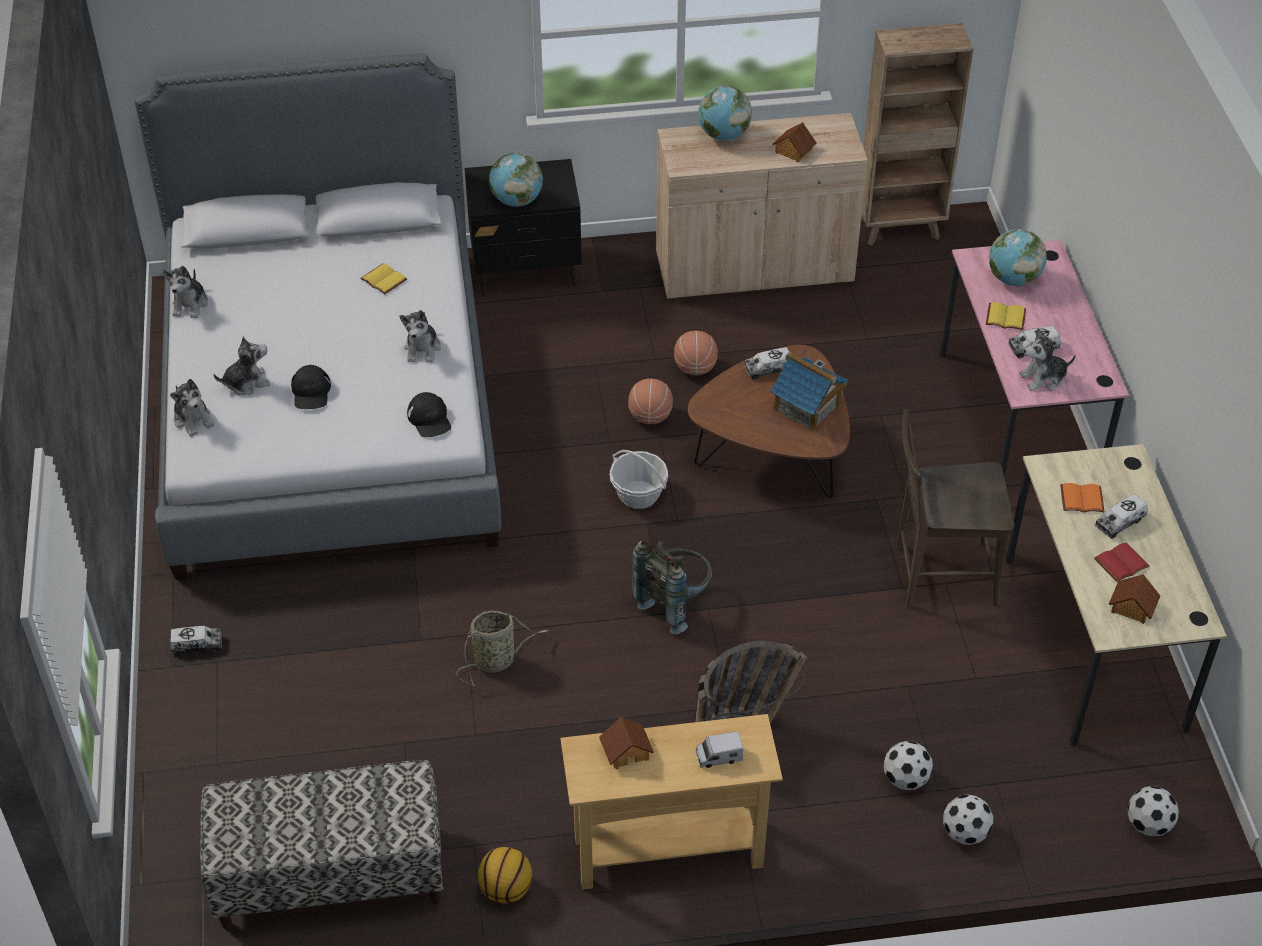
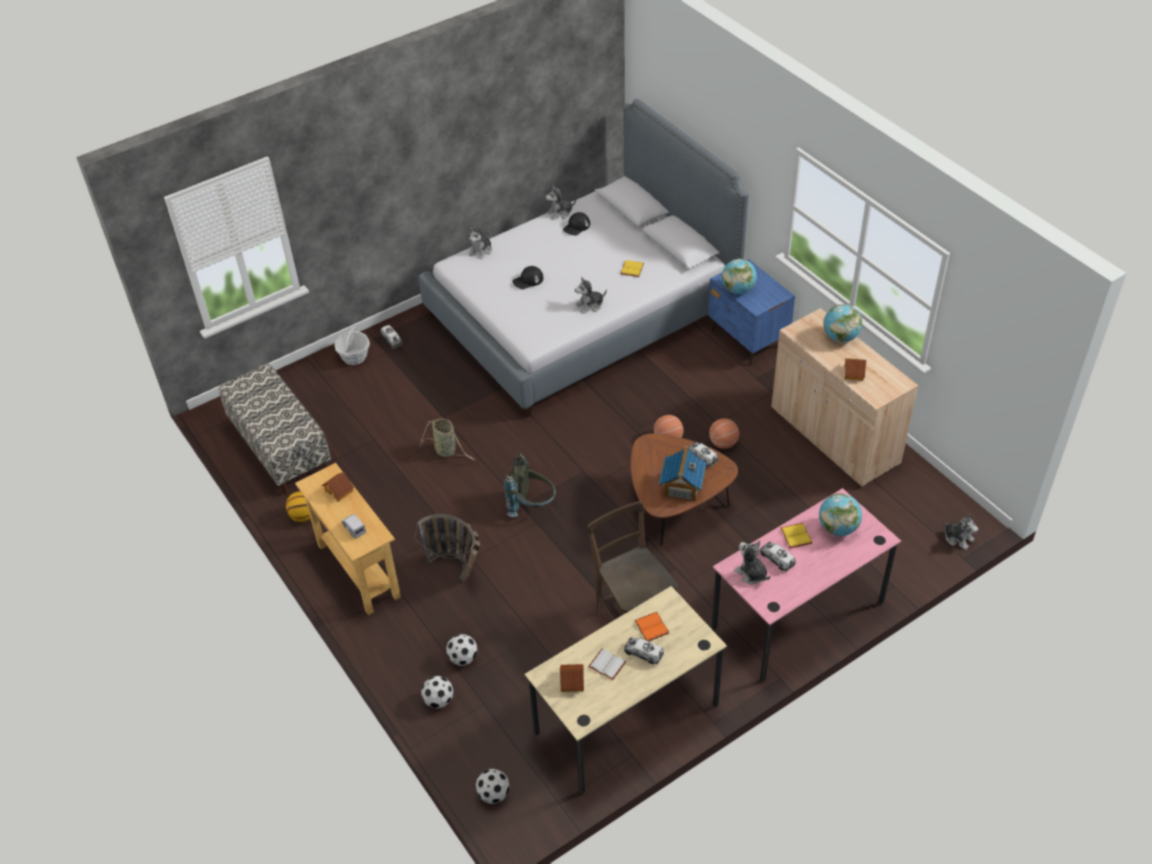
camera: 65 degrees right, 0 degrees up
(246, 382) = (518, 256): plush toy -> plush toy (958, 538)
(429, 419) = (539, 330): black cap -> black cap (576, 227)
(526, 269) = (747, 339): black nightstand -> blue nightstand
(638, 494) = (603, 459): basket -> basket (354, 357)
(901, 228) = (937, 492): brown bookcase -> none
(1121, 564) = (606, 665): red book -> white book

